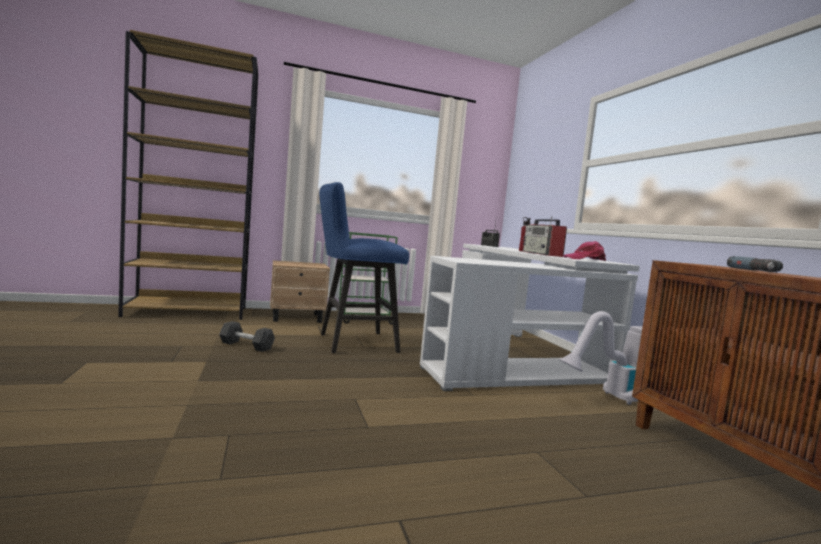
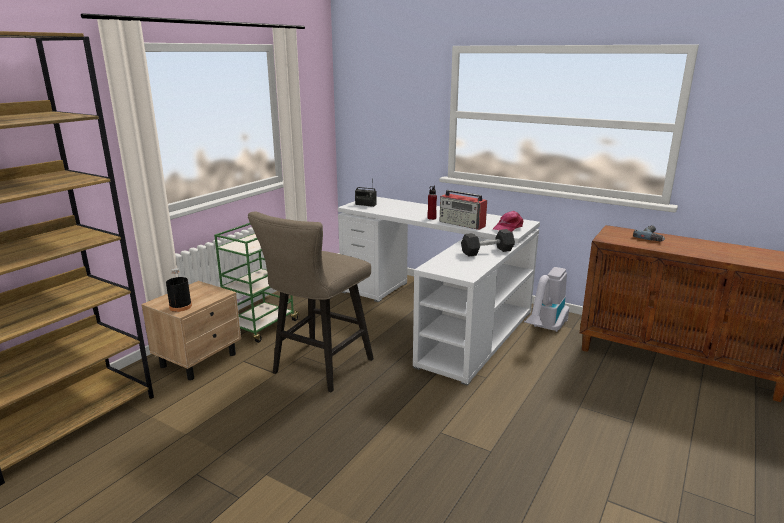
camera: 40 degrees left, 15 degrees up
(246, 345) = (249, 431): grey dumbbell -> grey dumbbell (487, 251)
(285, 263) = (180, 307): none -> black bottle
(351, 342) = (318, 368): blue stool -> beige stool

